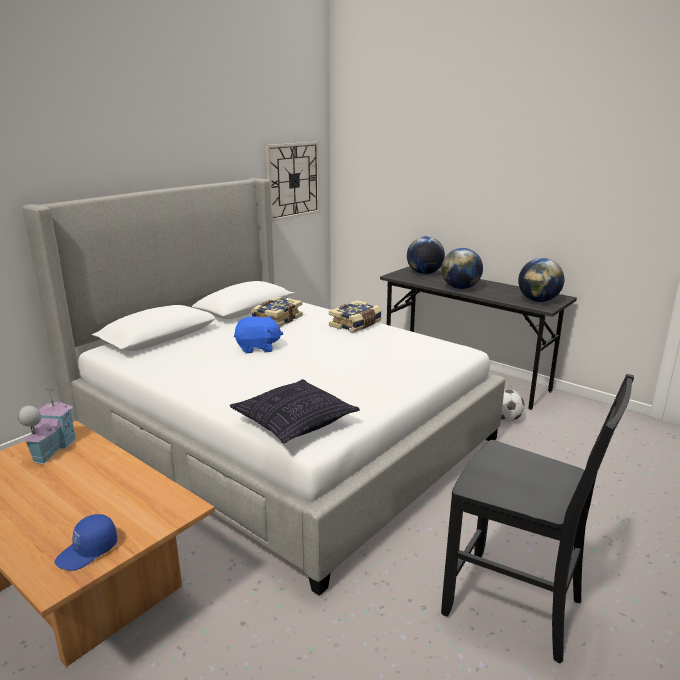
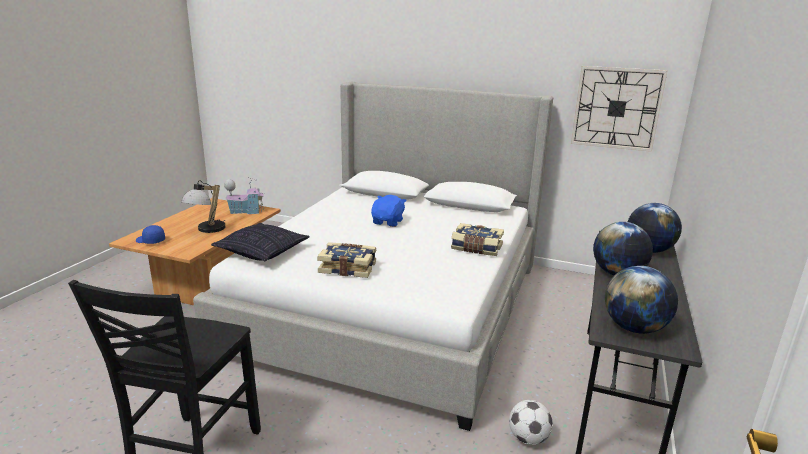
camera: 70 degrees right, 0 degrees up
(101, 488) = (207, 230): none -> table lamp
(258, 348) = (388, 222): blue plush toy -> blue plush toy turned 135 degrees counterclockwise
(276, 320) = (455, 218): book -> book (348, 268)

